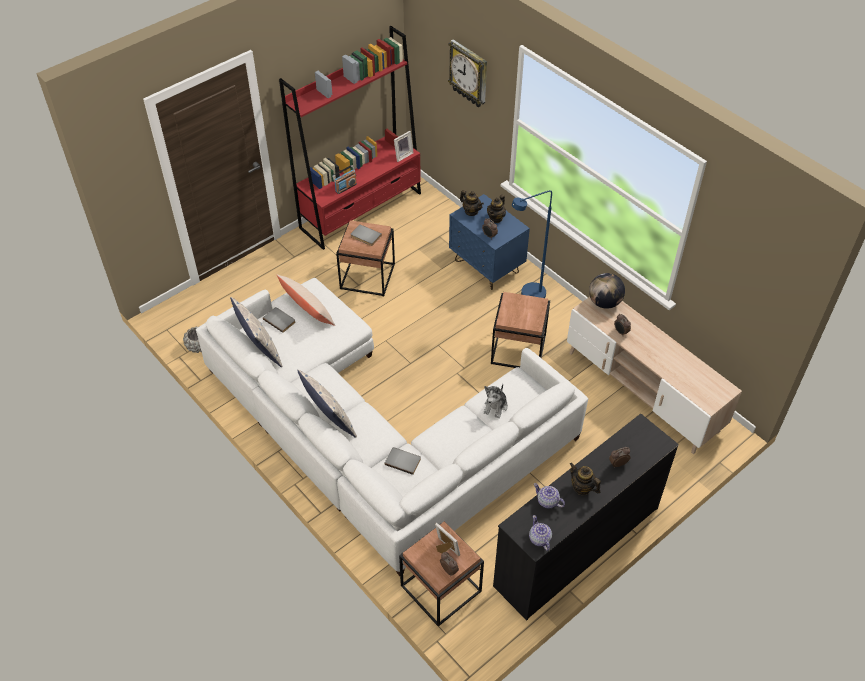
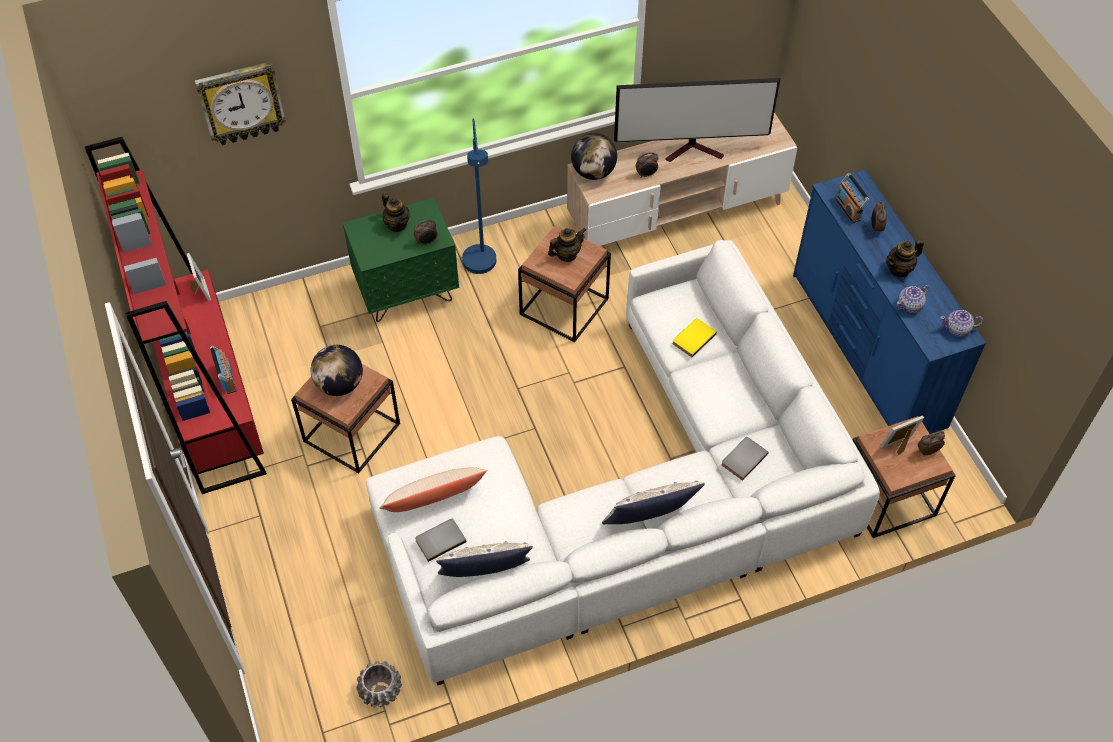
camera: 70 degrees left, 5 degrees up
(365, 236) = (339, 385): grey book -> globe
(471, 211) = (370, 246): teapot -> teapot (566, 254)
(487, 267) = (407, 292): blue nightstand -> green nightstand
(495, 406) = (692, 338): plush toy -> yellow book
(576, 546) = (866, 350): black dresser -> blue dresser
(627, 441) = (848, 209): none -> radio
(663, 354) = (695, 150): none -> television

